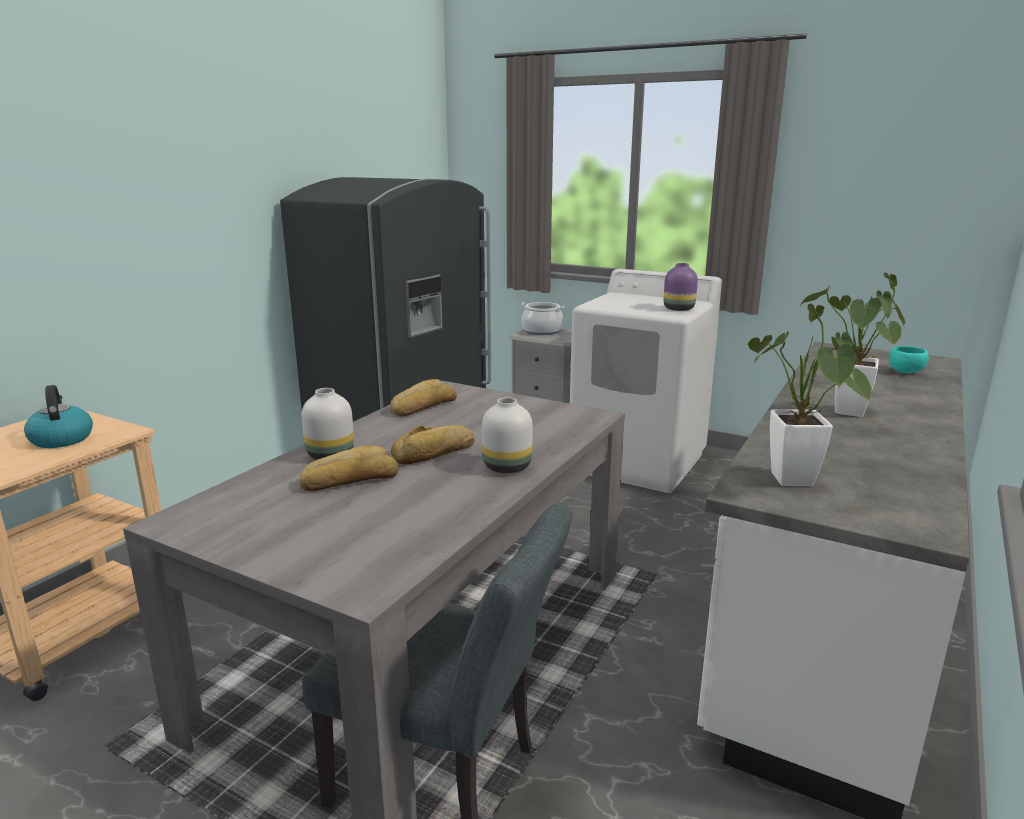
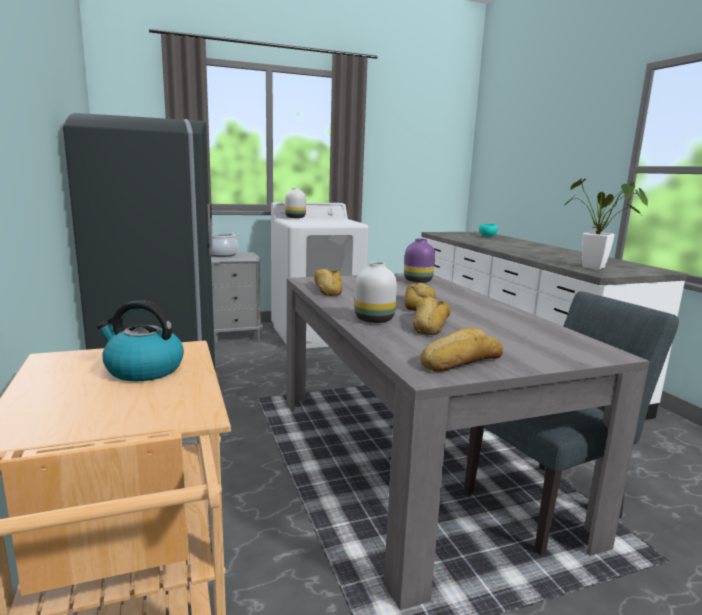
camera: 50 degrees left, 5 degrees down
(230, 523) = (459, 361): none -> bread
(507, 466) = (467, 299): white vase -> white vase (295, 217)
(678, 309) = (347, 221): purple vase -> purple vase (418, 281)
(848, 414) = (527, 249): potted plant -> none

